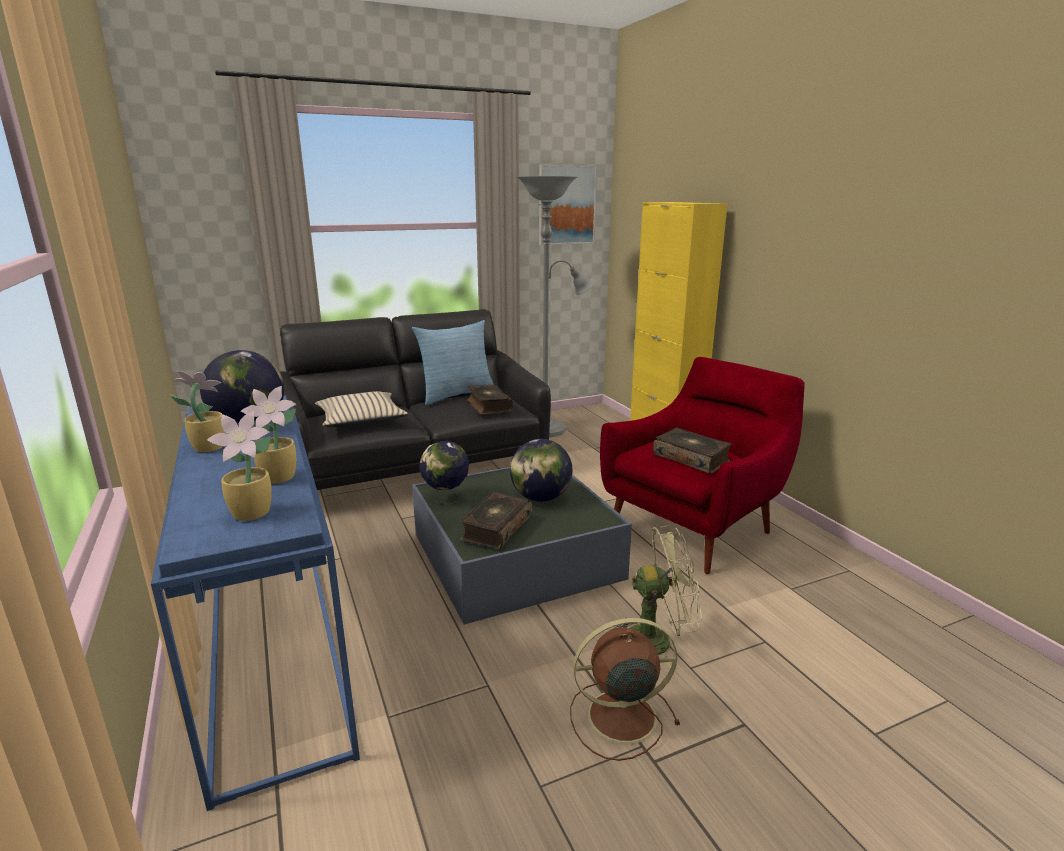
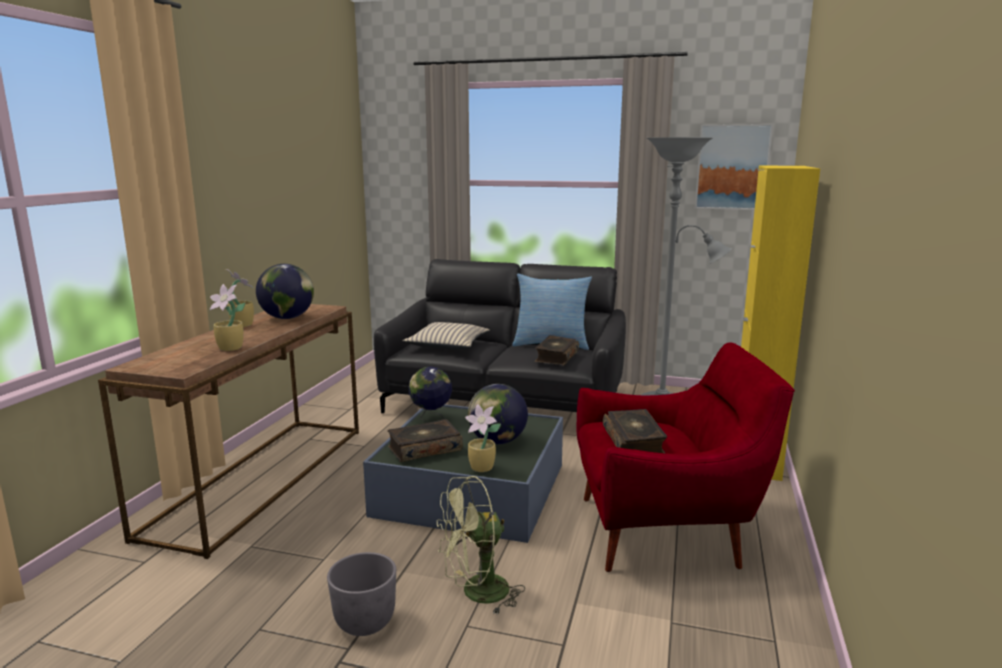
camera: 40 degrees right, 5 degrees down
(253, 513) = (181, 361): potted plant -> potted plant (482, 468)
(270, 642) = (260, 478): blue console table -> brown console table
(618, 717) = (364, 623): brown fan -> grey planter
(657, 639) = (476, 594): green fan -> green fan turned 120 degrees clockwise

